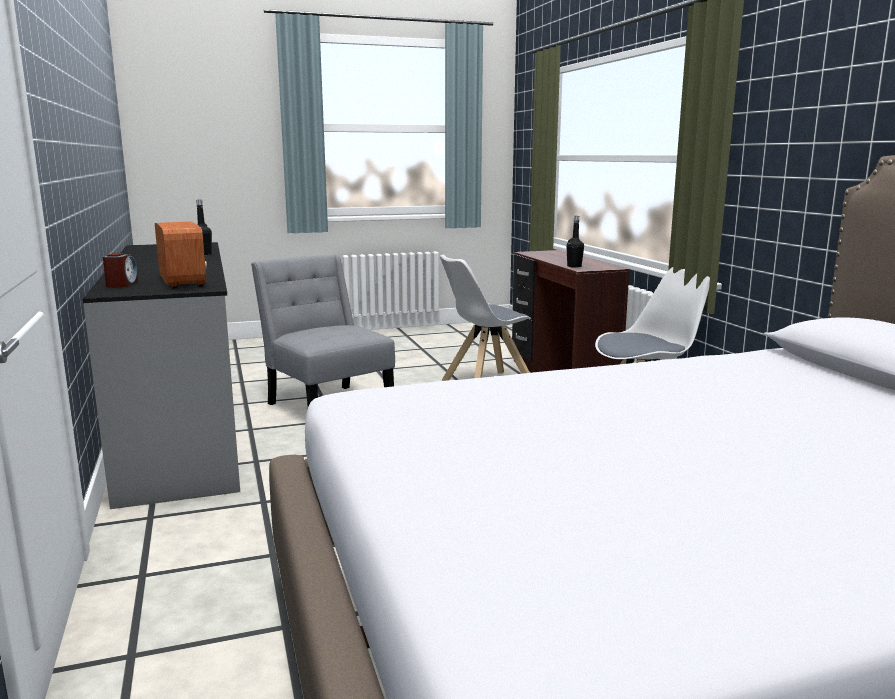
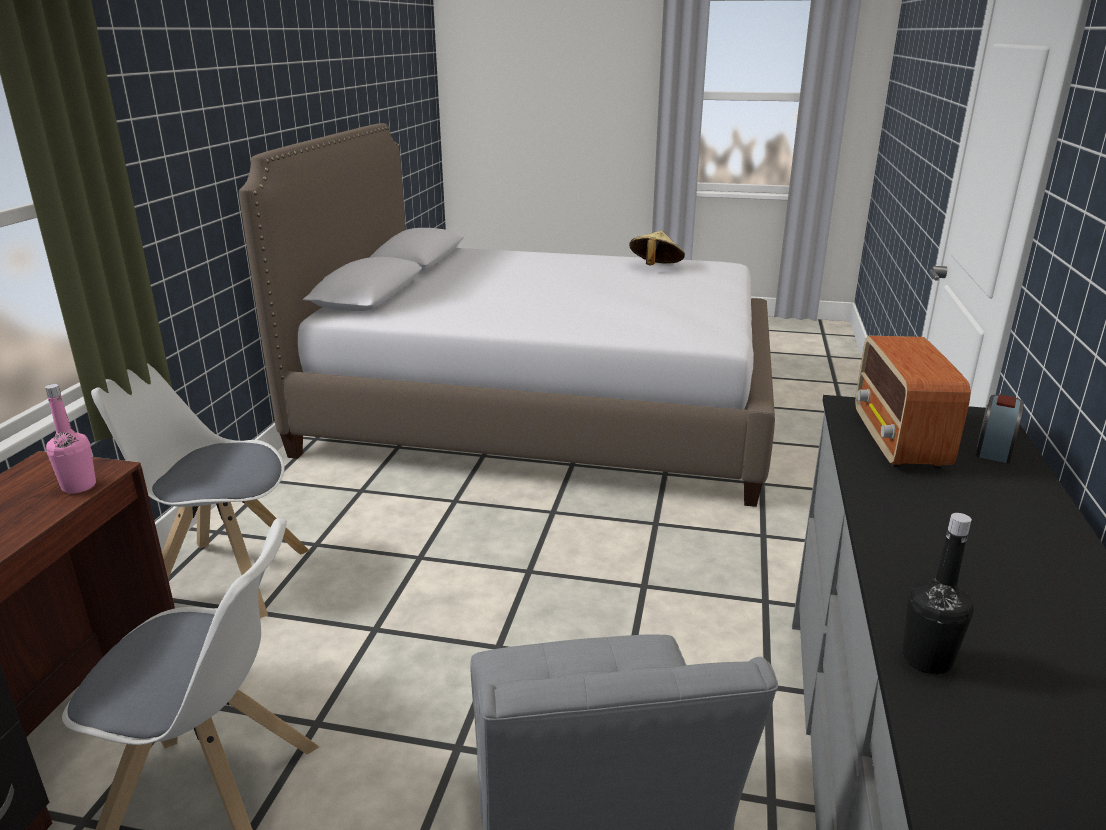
camera: 150 degrees left, 10 degrees up
(574, 266) = (79, 486): black bottle -> pink bottle
(677, 557) = (655, 268): none -> beige hat

